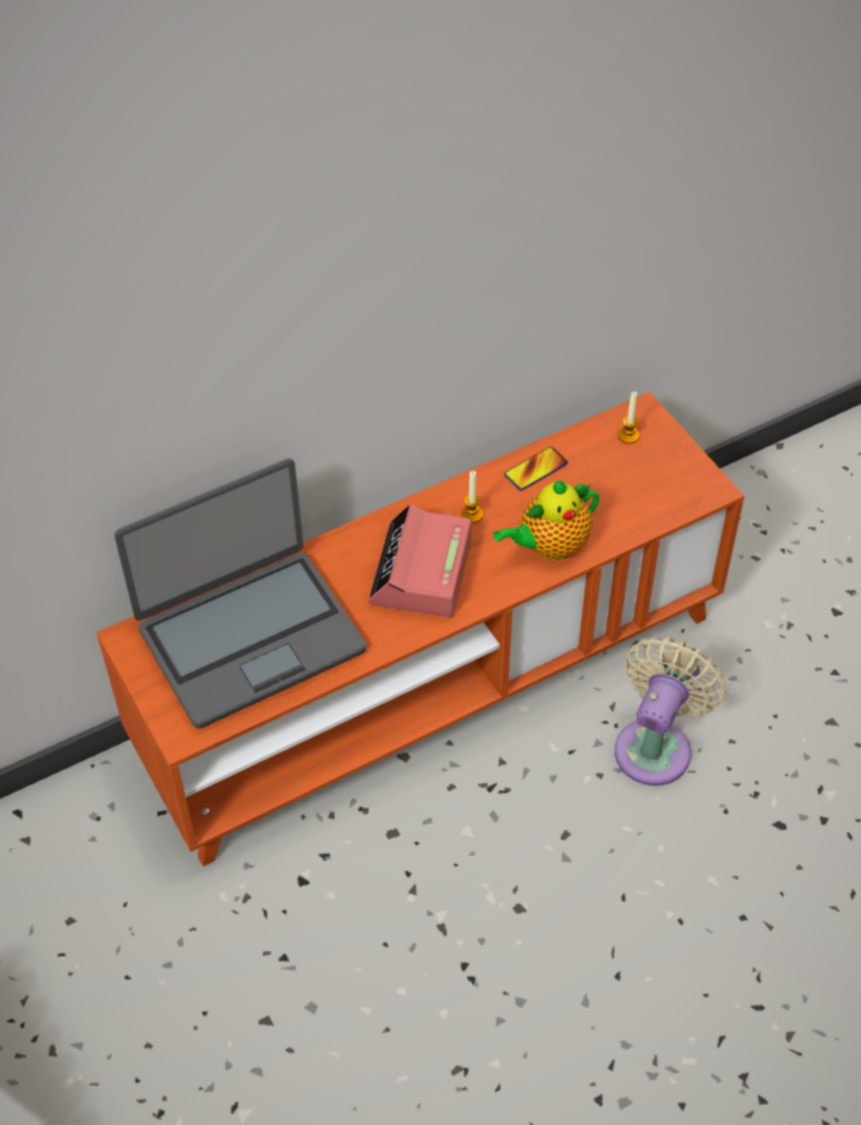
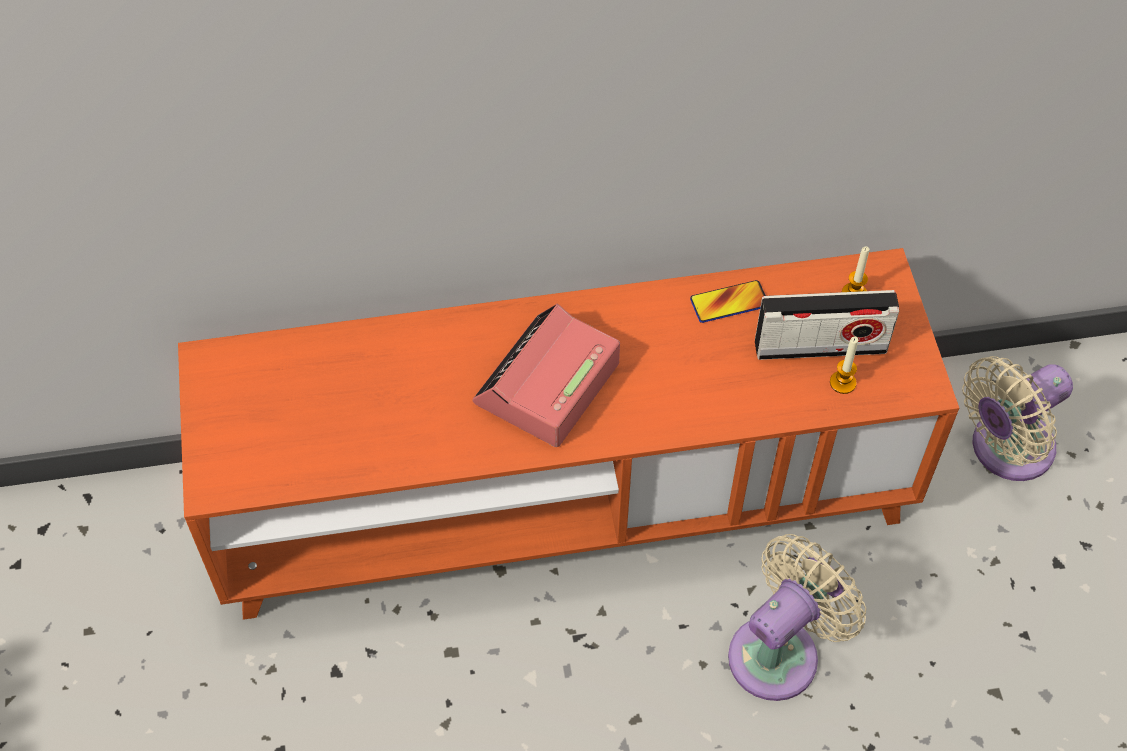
camera: 20 degrees right, 5 degrees up
(250, 637) = (331, 400): laptop -> none
(472, 514) = (633, 334): candle -> candle (842, 383)
(549, 546) = (704, 398): teapot -> none
(620, 482) = (820, 346): none -> radio
(761, 540) = (1005, 450): none -> beige fan

